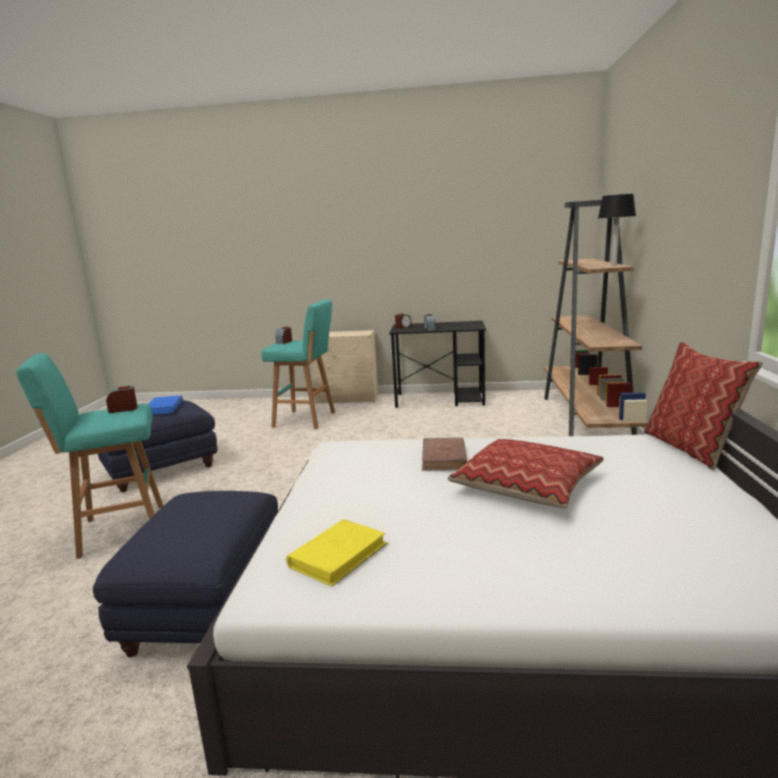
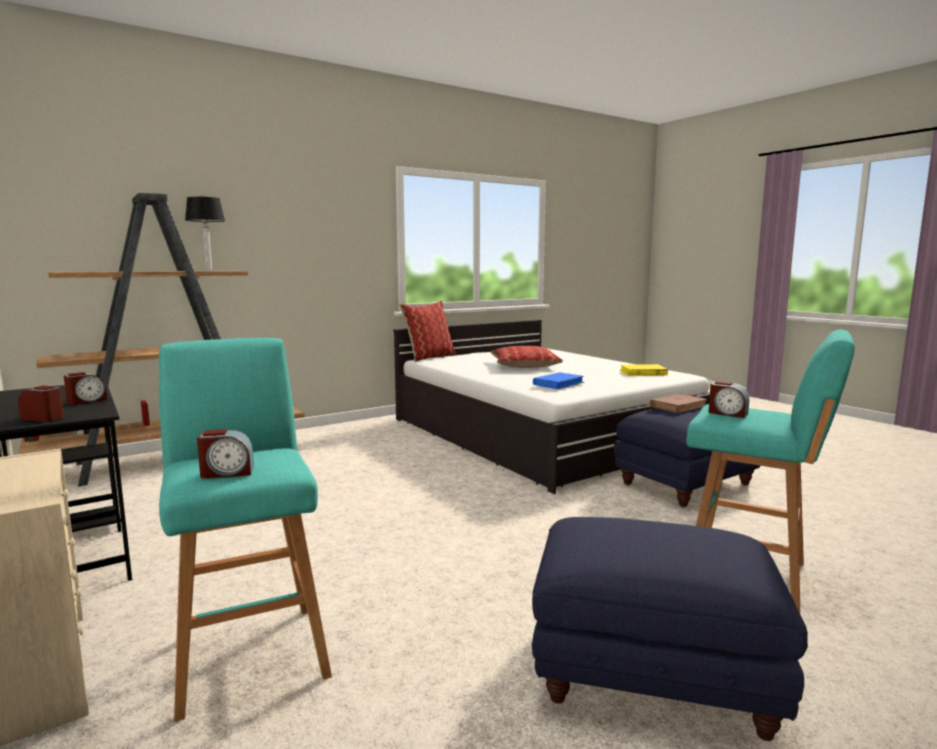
camera: 130 degrees left, 5 degrees down
(164, 408) = (632, 533): blue book -> blue book (558, 383)
(444, 458) = (524, 375): brown book -> brown book (678, 406)

